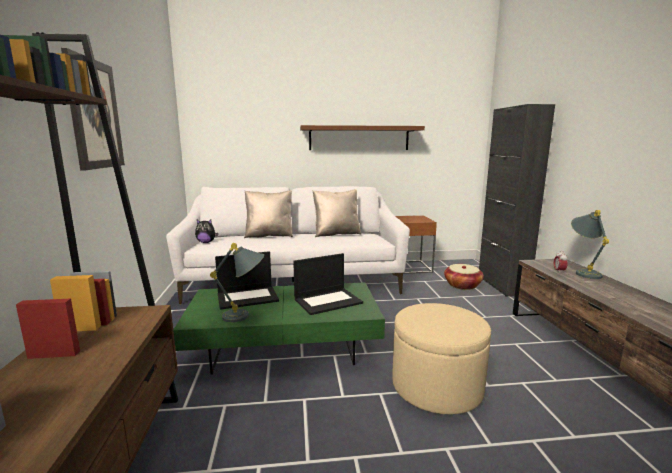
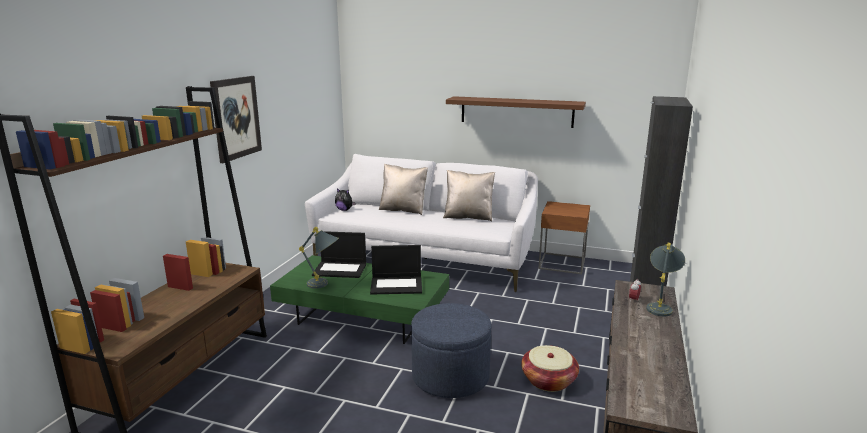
camera: 25 degrees right, 5 degrees up
(436, 386) = (450, 376): beige ottoman -> blue ottoman
(462, 285) = (595, 295): basket -> basket (548, 380)

